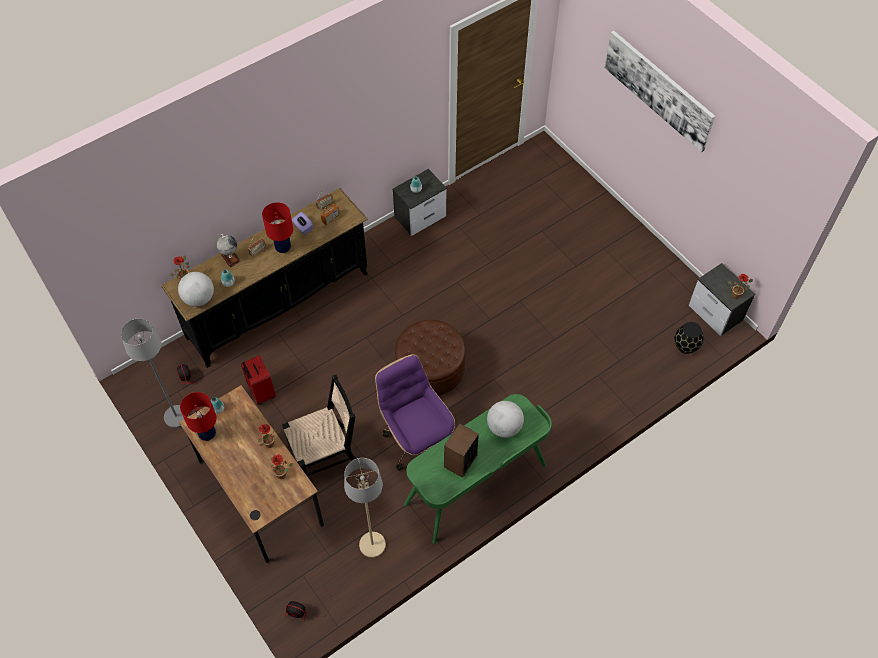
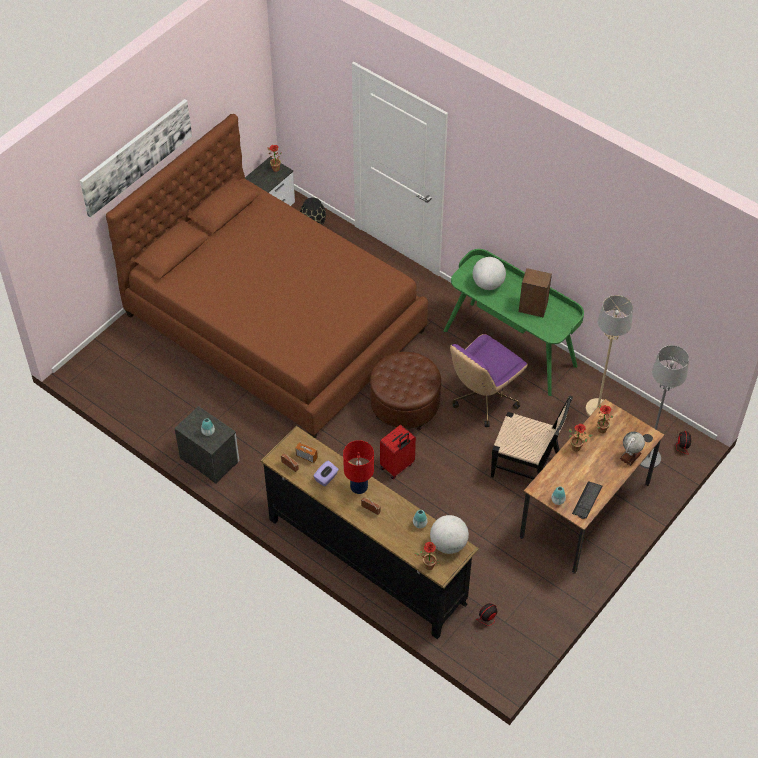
camera: 105 degrees left, 5 degrees down
(176, 416) = (534, 612): grey floor lamp -> grey floor lamp (648, 458)
(207, 434) = (587, 500): red table lamp -> keyboard
(230, 258) = (387, 532): globe -> globe (630, 456)
(261, 392) = (478, 543): red suitcase -> red suitcase (397, 466)
(325, 455) = (526, 468): chair -> chair turned 150 degrees clockwise
(561, 289) = (274, 322): none -> brown bed

